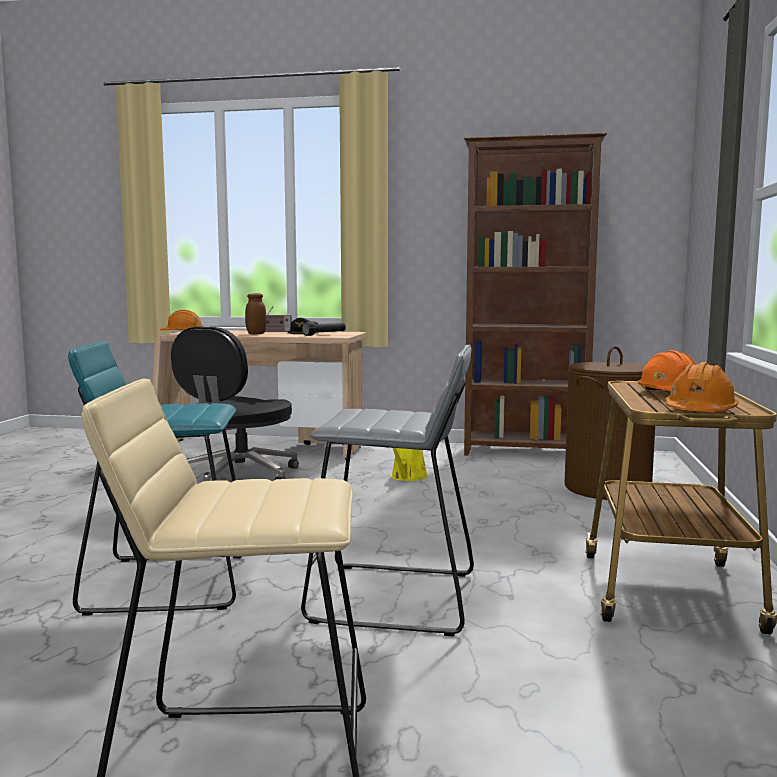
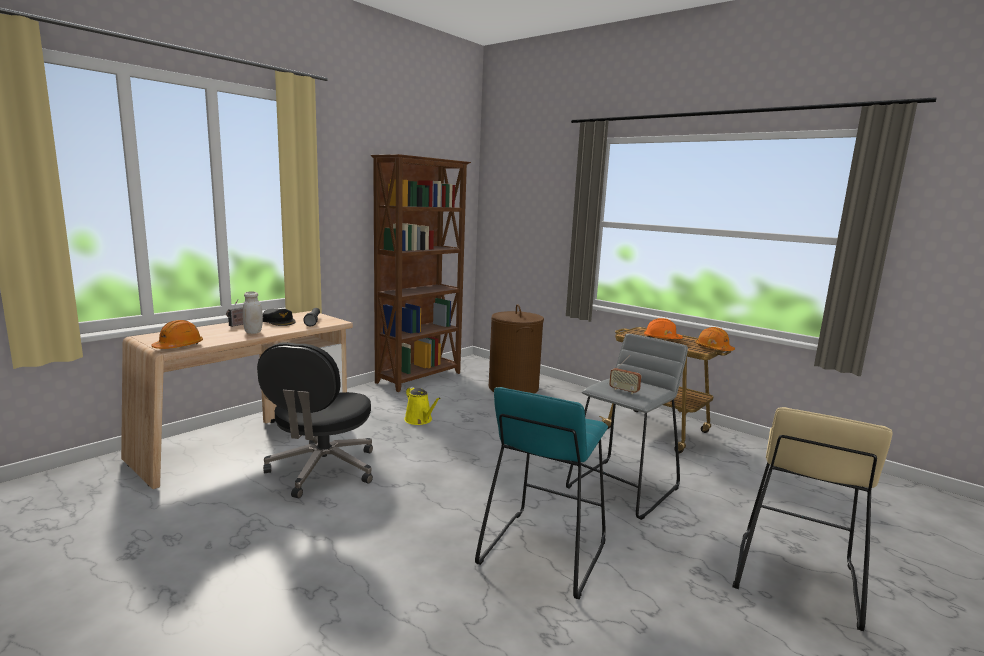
camera: 60 degrees left, 5 degrees up
(239, 477) = (322, 470): black office chair -> black office chair turned 45 degrees clockwise
(256, 334) = (253, 332): brown jar -> white jar
(359, 416) = (624, 391): none -> radio

